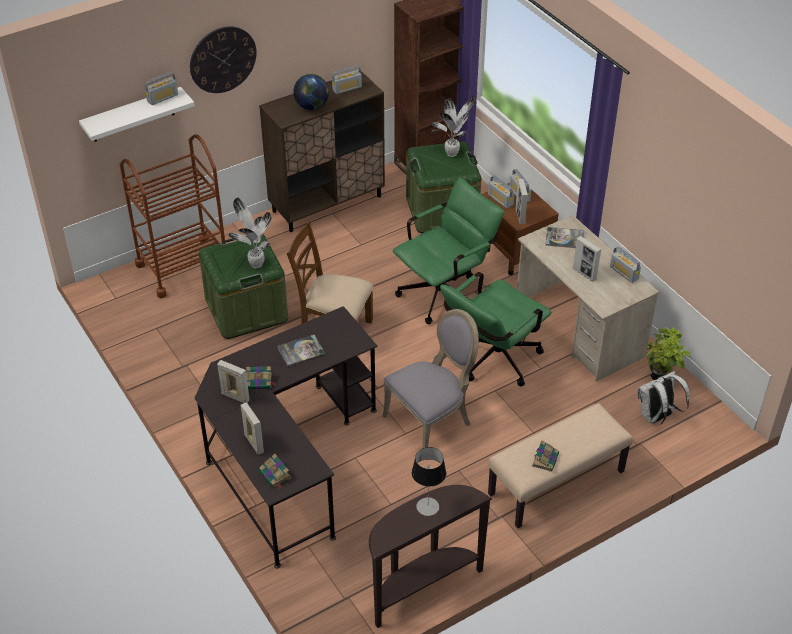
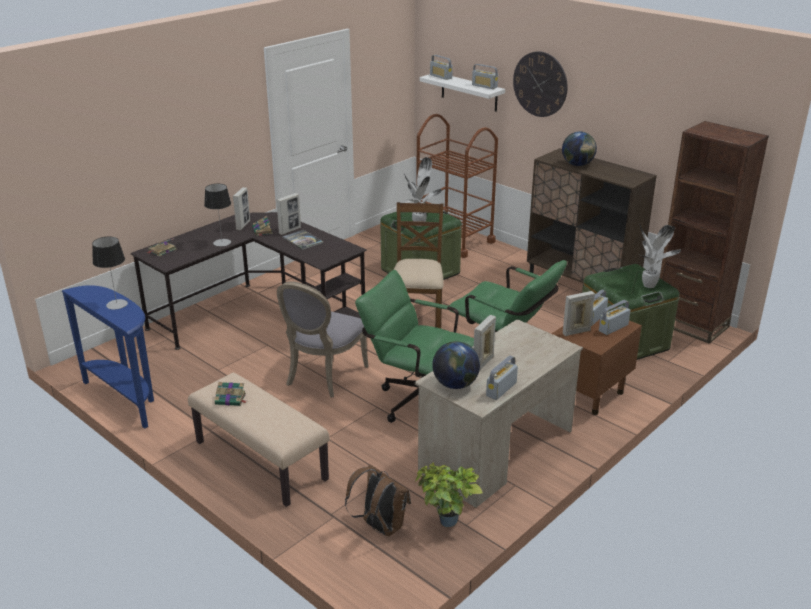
camera: 75 degrees right, 15 degrees down
(254, 443) = (194, 238): picture frame -> picture frame (290, 230)
(277, 419) = (222, 242): none -> table lamp
(347, 88) = (620, 173): radio -> radio (441, 76)
(421, 587) = (126, 398): brown console table -> blue console table
(431, 421) = (323, 376): grey chair -> grey chair turned 75 degrees clockwise
(564, 238) = (536, 345): book -> none
(611, 296) = (455, 384): none -> globe
(657, 417) = (380, 527): white backpack -> brown backpack

